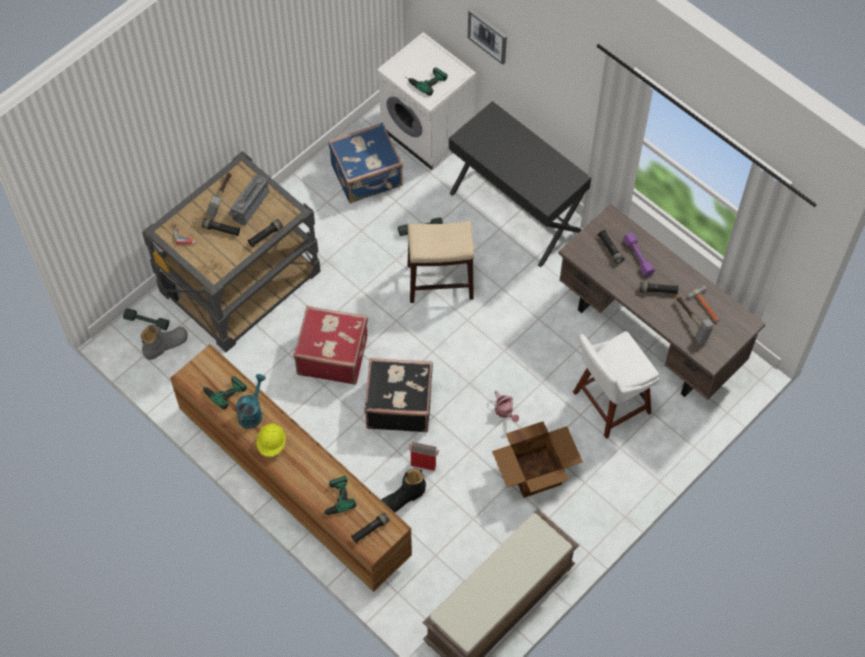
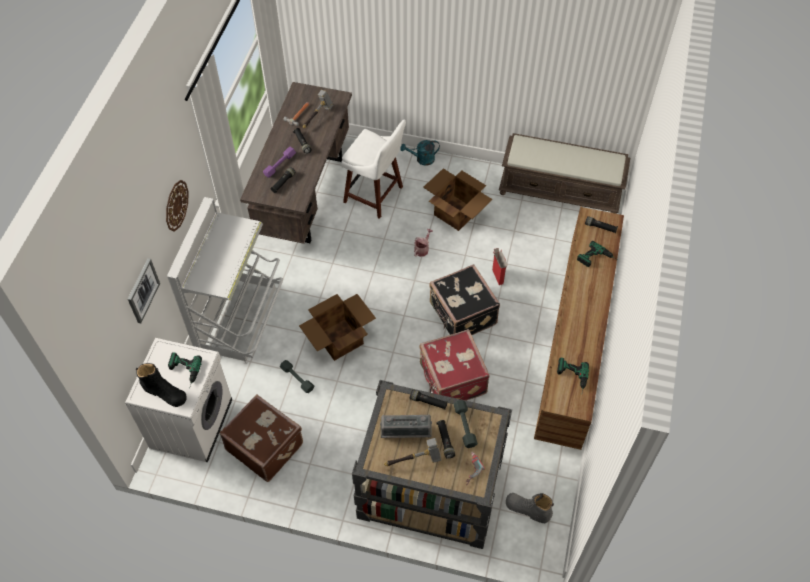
camera: 120 degrees left, 5 degrees down
(147, 321) = (517, 540): grey dumbbell -> grey dumbbell (464, 426)
(252, 412) = (574, 346): turquoise watering can -> turquoise watering can (421, 159)
(272, 444) = (588, 318): yellow hard hat -> none
(367, 176) = (265, 446): blue suitcase -> brown suitcase
(403, 498) = (530, 276): black boot -> black boot (164, 392)
(441, 281) = (338, 339): stool -> cardboard box
(515, 211) = (241, 321): black desk -> white shoe rack
(560, 80) = (176, 205): none -> wall clock

